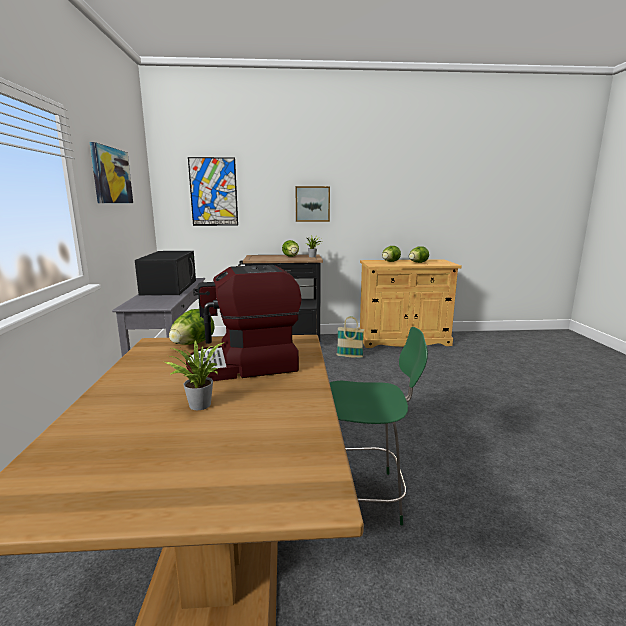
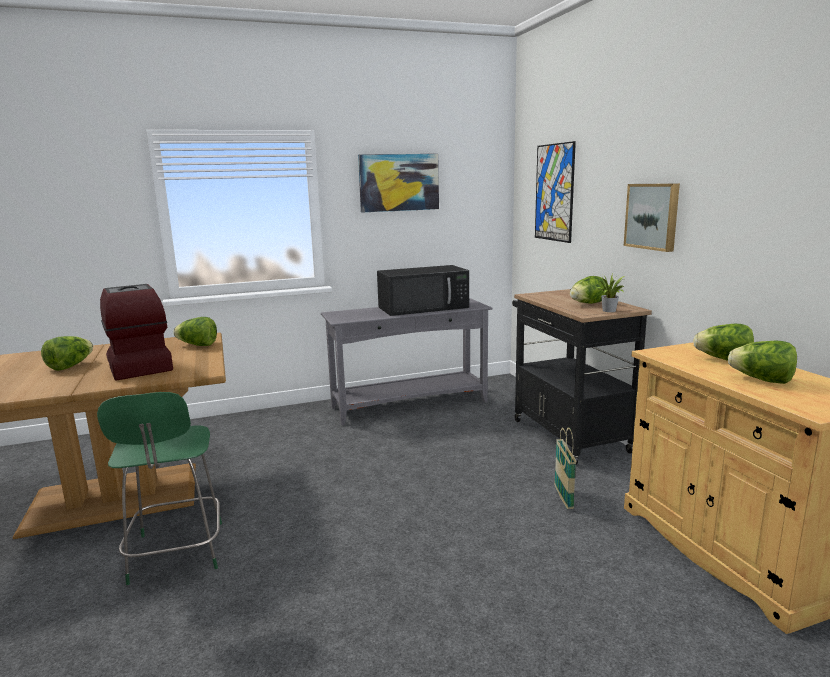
camera: 75 degrees right, 0 degrees up
(198, 404) = (70, 366): potted plant -> lettuce

